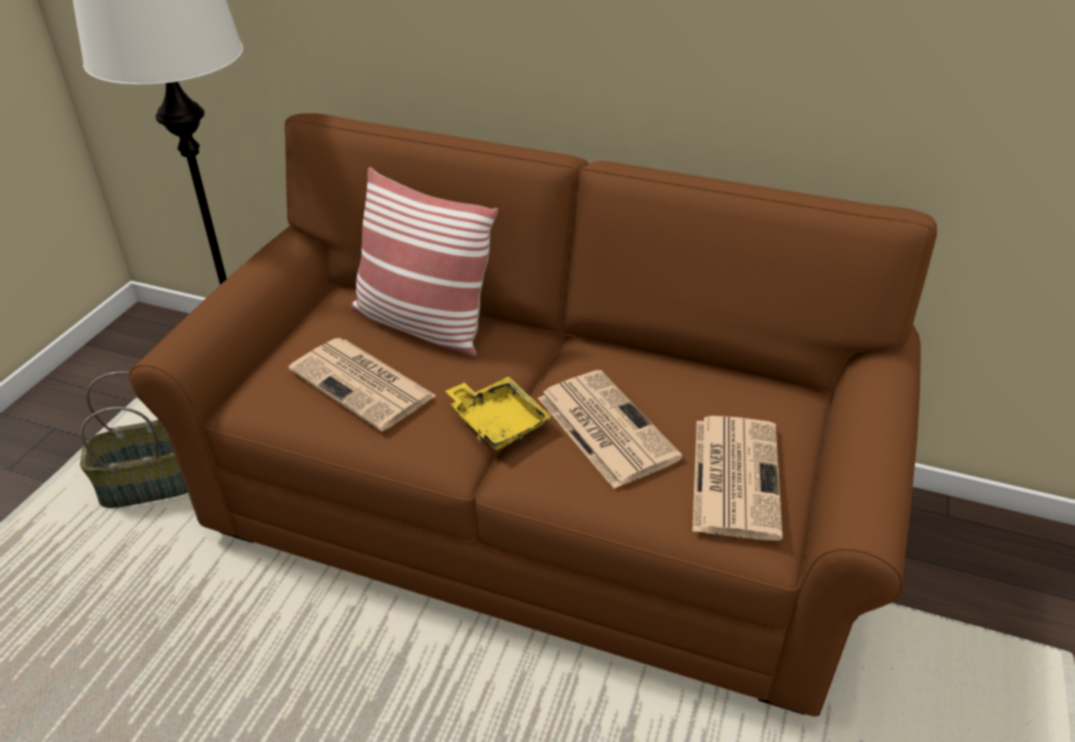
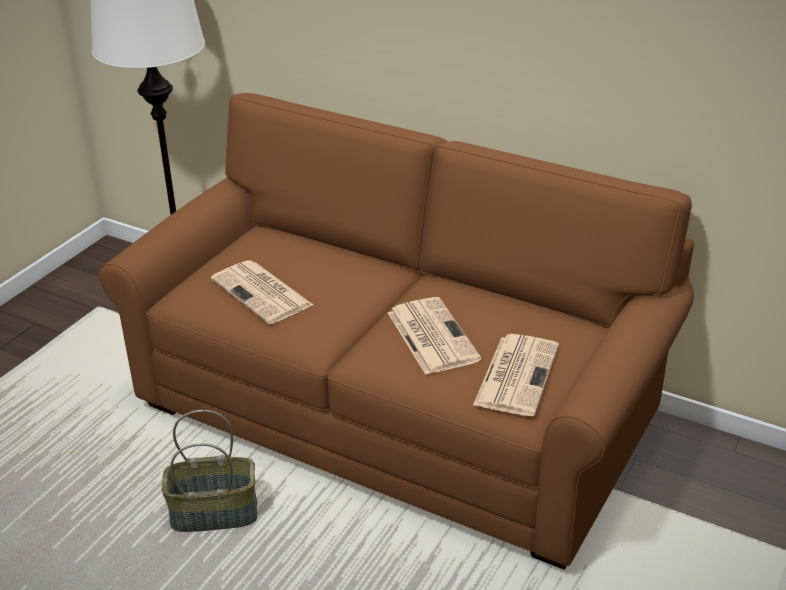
camera: 10 degrees right, 5 degrees down
(151, 484) = (103, 368): basket -> basket (215, 513)
(422, 324) = (314, 256): pillow -> none
(497, 422) = (354, 326): yellow tray -> none

